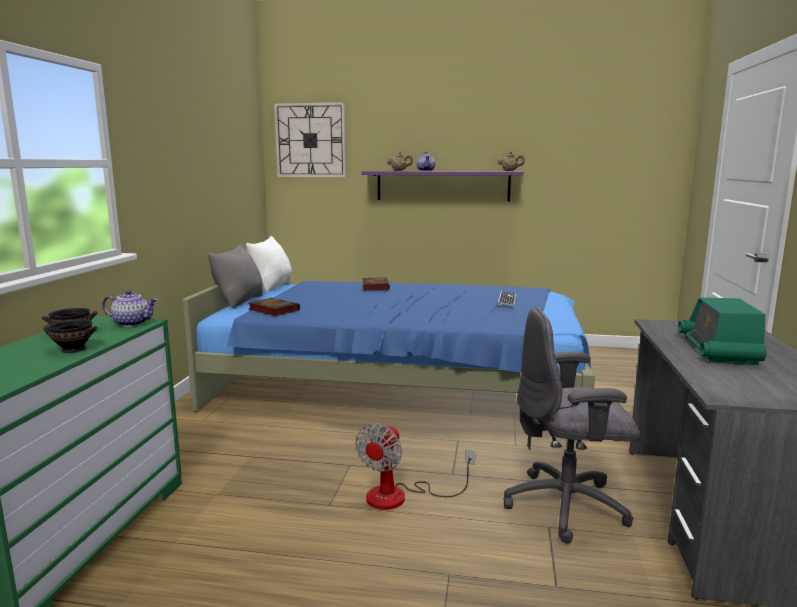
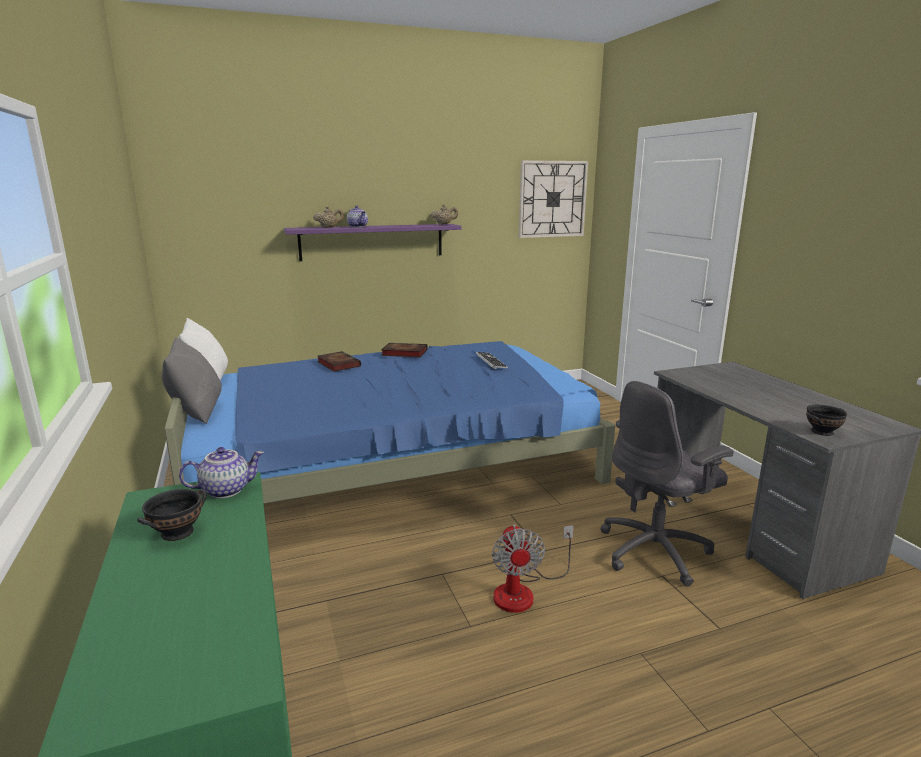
camera: 30 degrees left, 5 degrees up
(74, 349) = (228, 556): black bowl -> black bowl (823, 432)
(272, 310) = (266, 417): book -> book (403, 353)
(310, 140) = (206, 192): wall clock -> wall clock (552, 199)
(718, 350) = (754, 393): radio -> none

